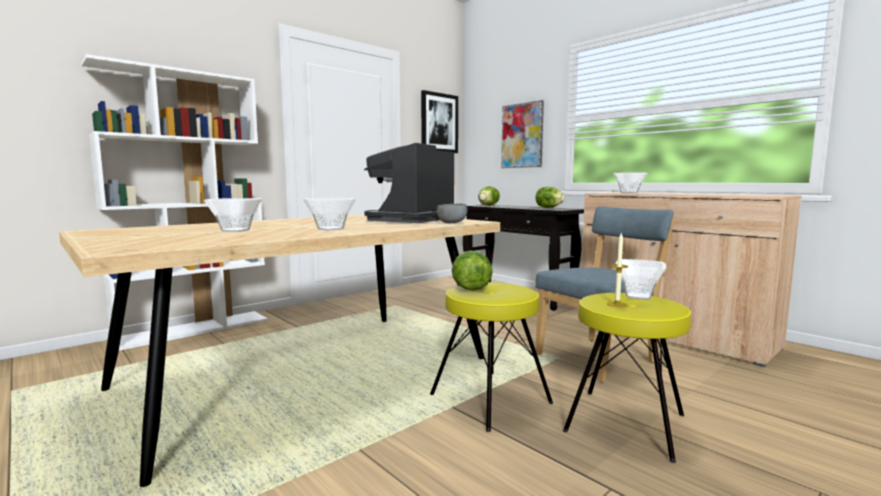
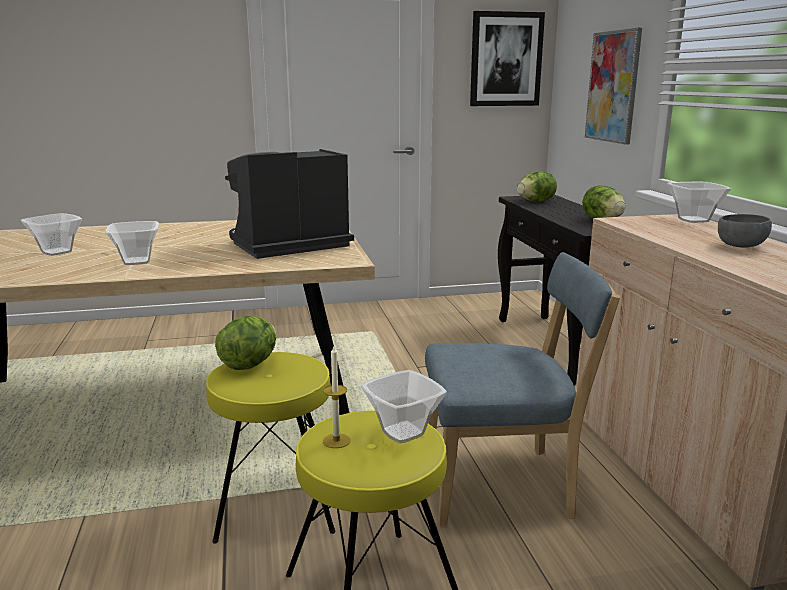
camera: 30 degrees right, 10 degrees up
(195, 329) = (144, 324): white bookcase -> none
(451, 223) = (299, 263): grey bowl -> grey bowl (740, 246)

